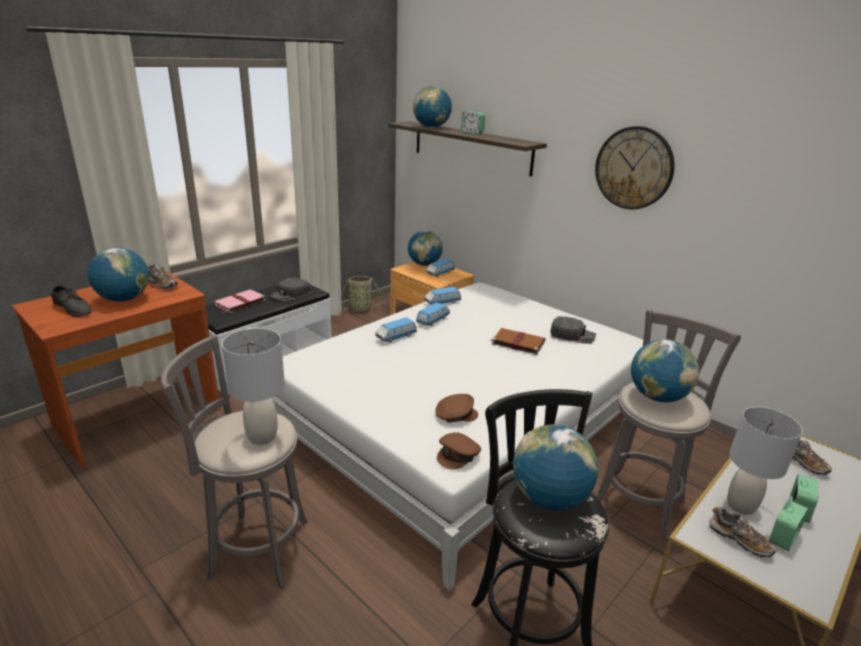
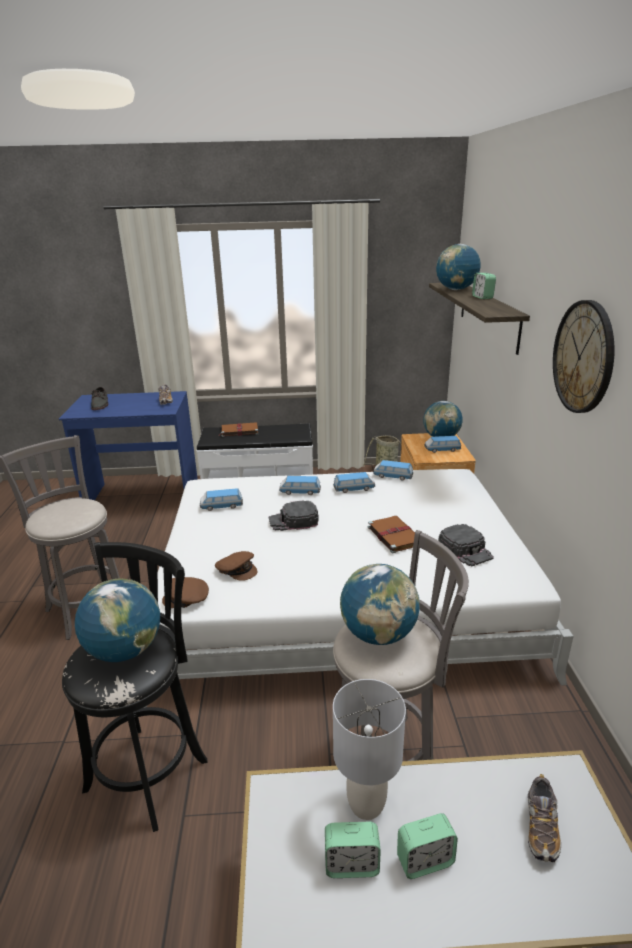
camera: 45 degrees right, 0 degrees up
(124, 299) = (131, 405): globe -> none
(139, 417) = (143, 497): brown desk -> blue desk
(239, 303) = (239, 431): pink book -> brown book
(263, 437) = (66, 519): grey table lamp -> none
(290, 294) = (281, 434): black cap -> black cap (293, 521)
(348, 373) = (221, 506): none -> toy car
(739, 540) = (302, 826): shoe -> none

